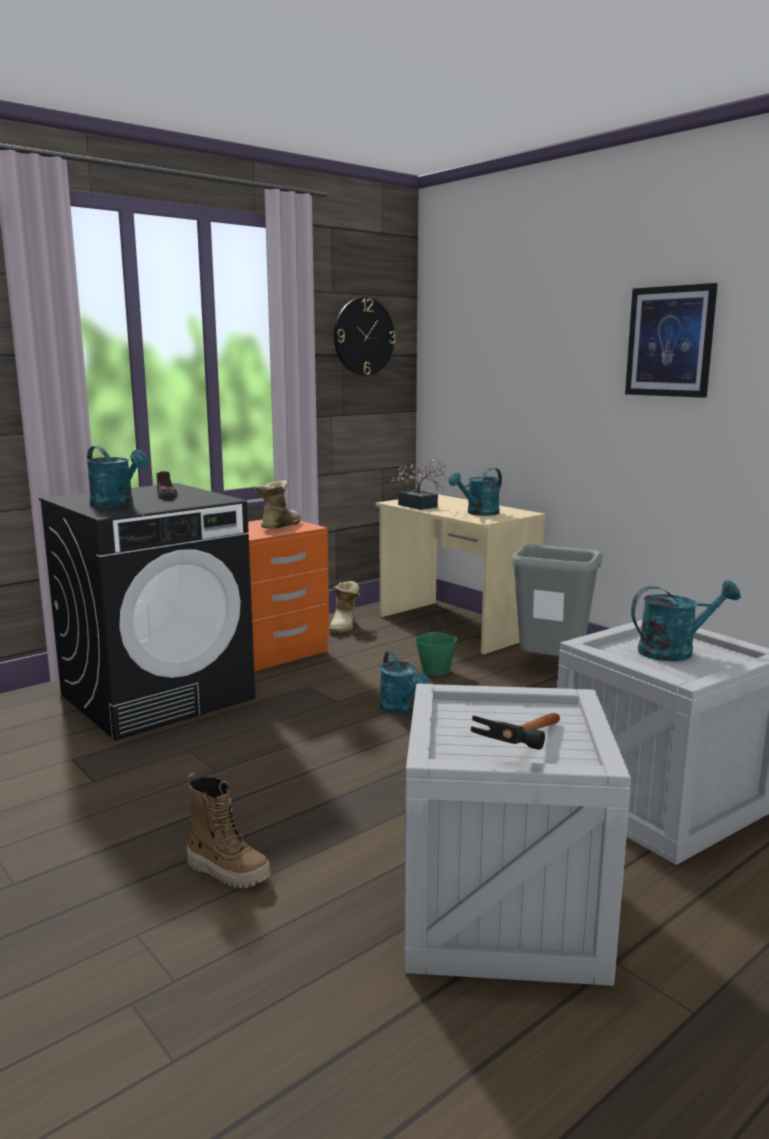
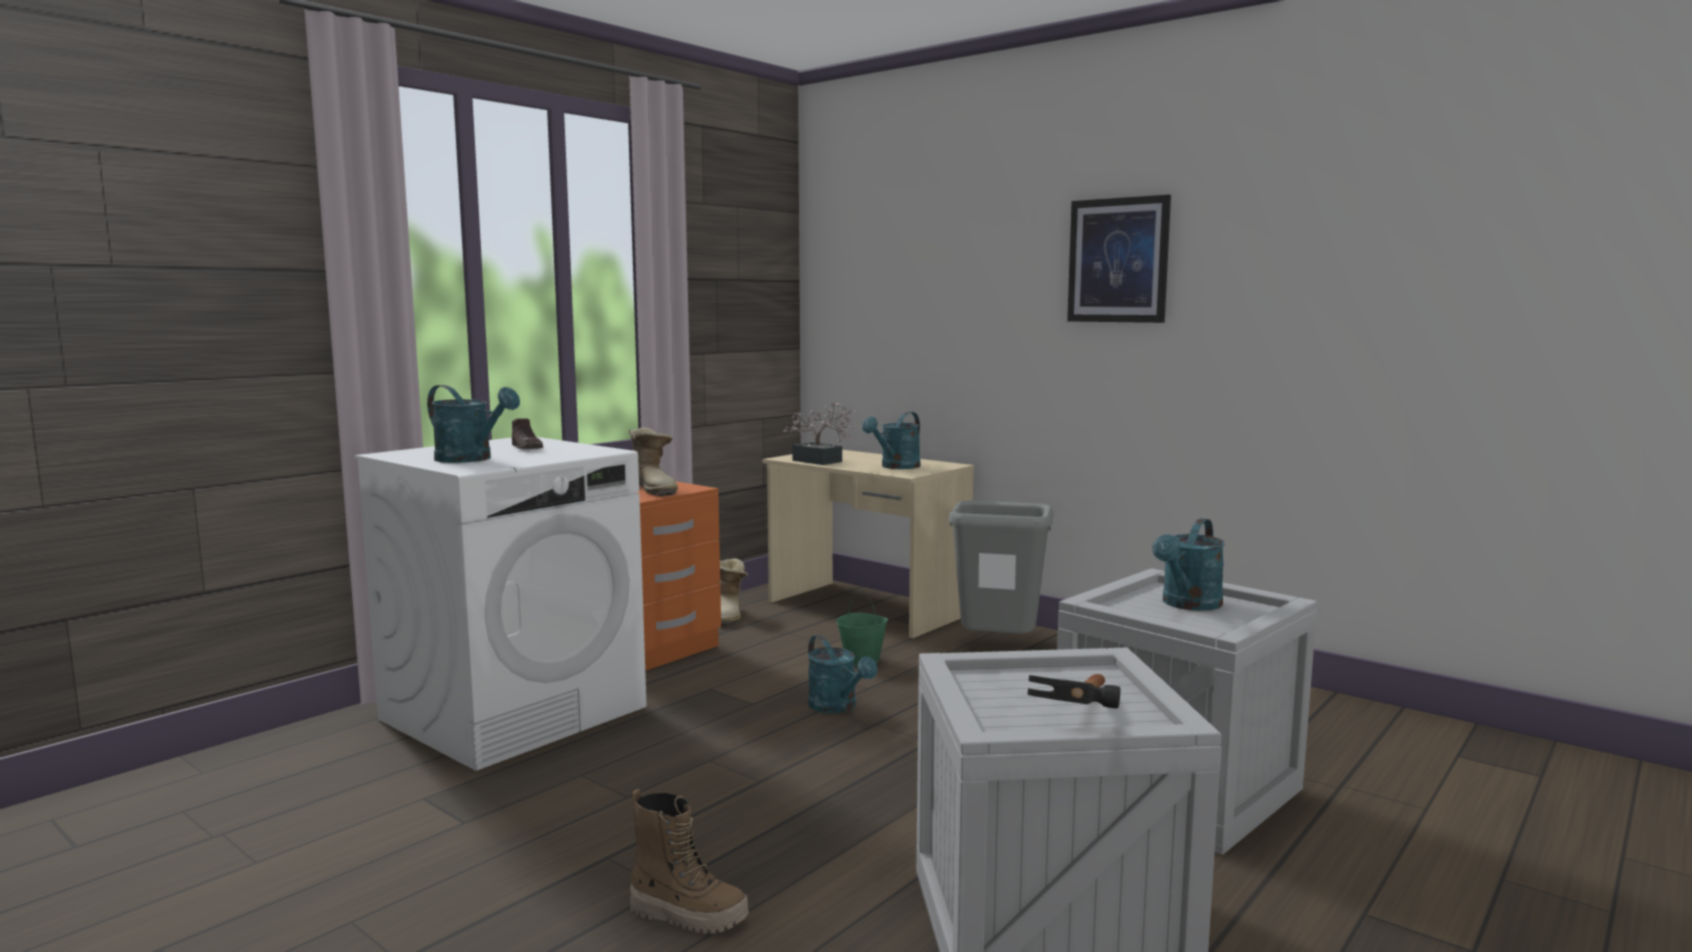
camera: 10 degrees left, 5 degrees down
(158, 696) = (515, 713): black washing machine -> white washing machine
(278, 527) = (655, 489): boot -> boot turned 135 degrees clockwise
(363, 337) = (740, 258): wall clock -> none
(674, 651) = (1188, 605): turquoise watering can -> turquoise watering can turned 150 degrees clockwise

